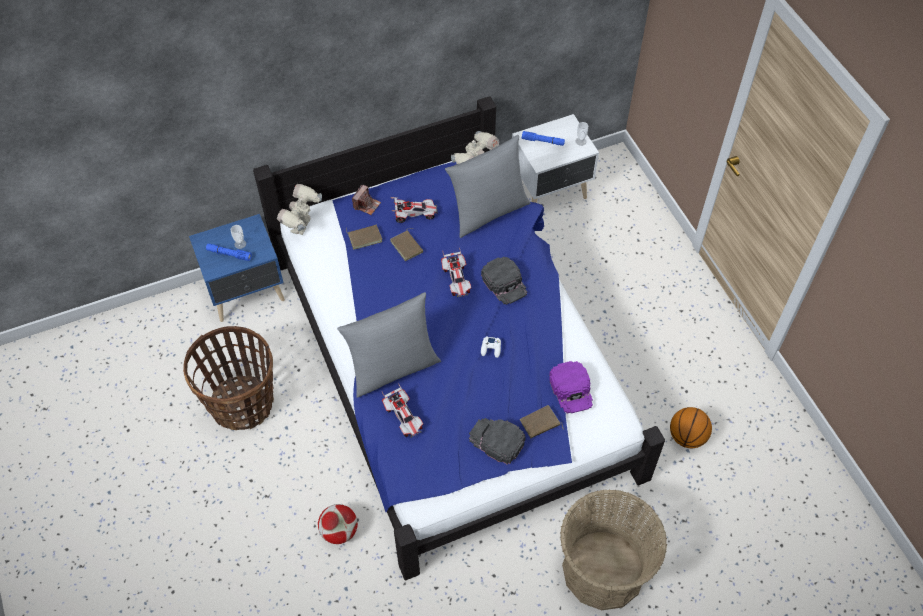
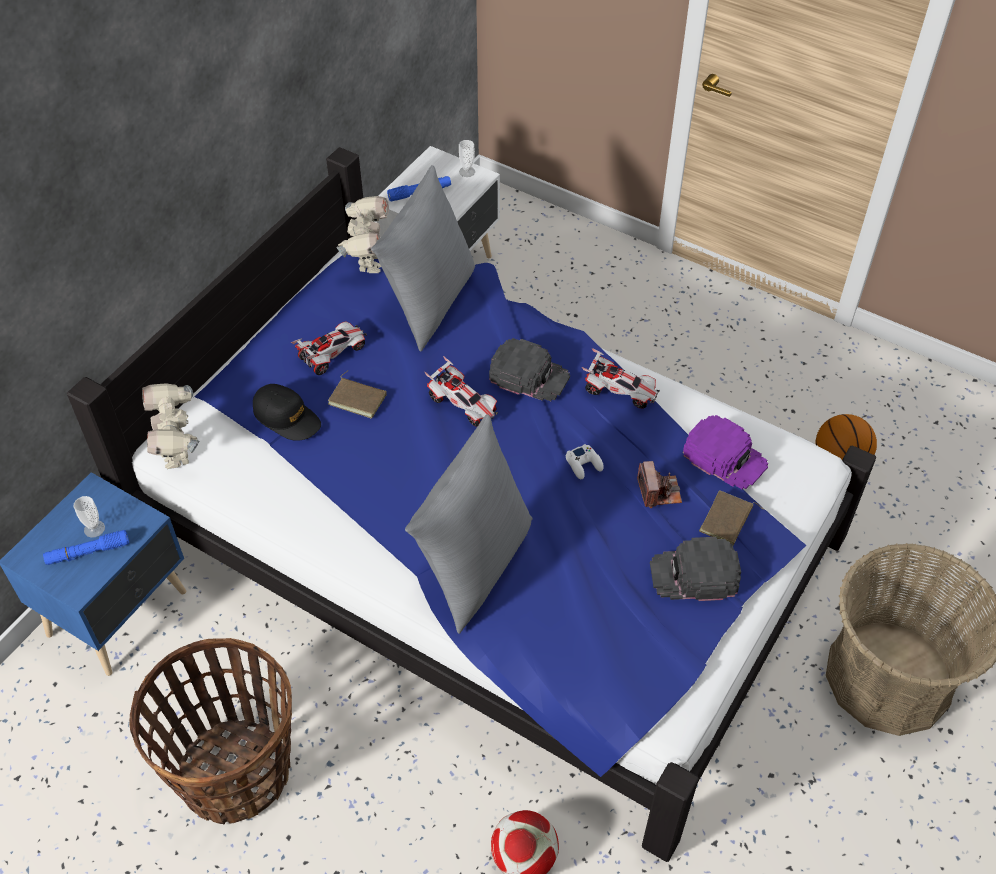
camera: 35 degrees left, 5 degrees down
(365, 237) = (287, 418): brown book -> black cap
(366, 205) = (253, 376): camera -> camera (659, 491)
(403, 417) = (547, 620): toy car -> toy car (619, 391)

